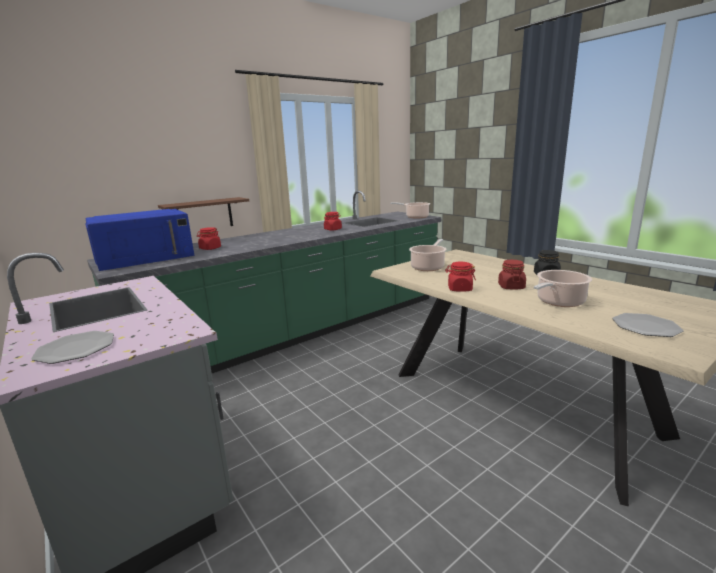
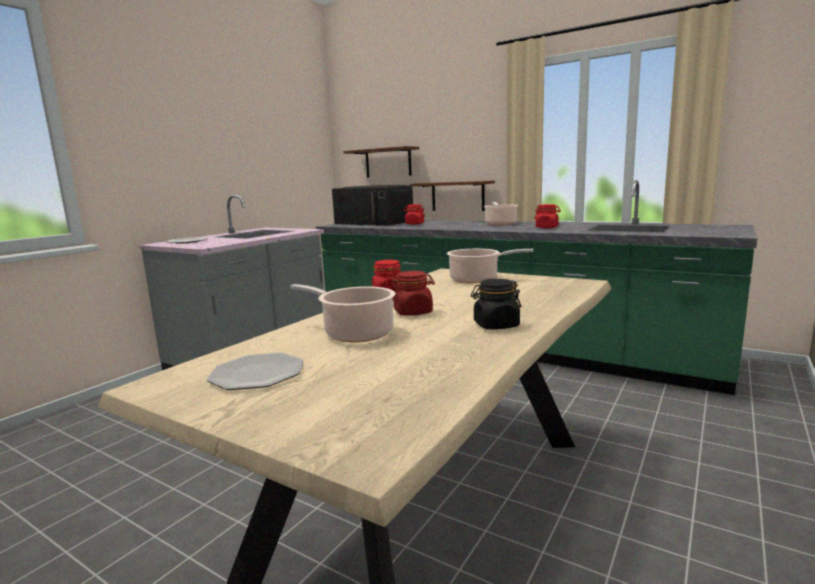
camera: 70 degrees right, 5 degrees down
(98, 184) = (388, 163): none -> brown shelf
(146, 257) = (374, 222): blue microwave -> black microwave
(415, 217) = (715, 233): cooking pot -> cooking pot (500, 224)

